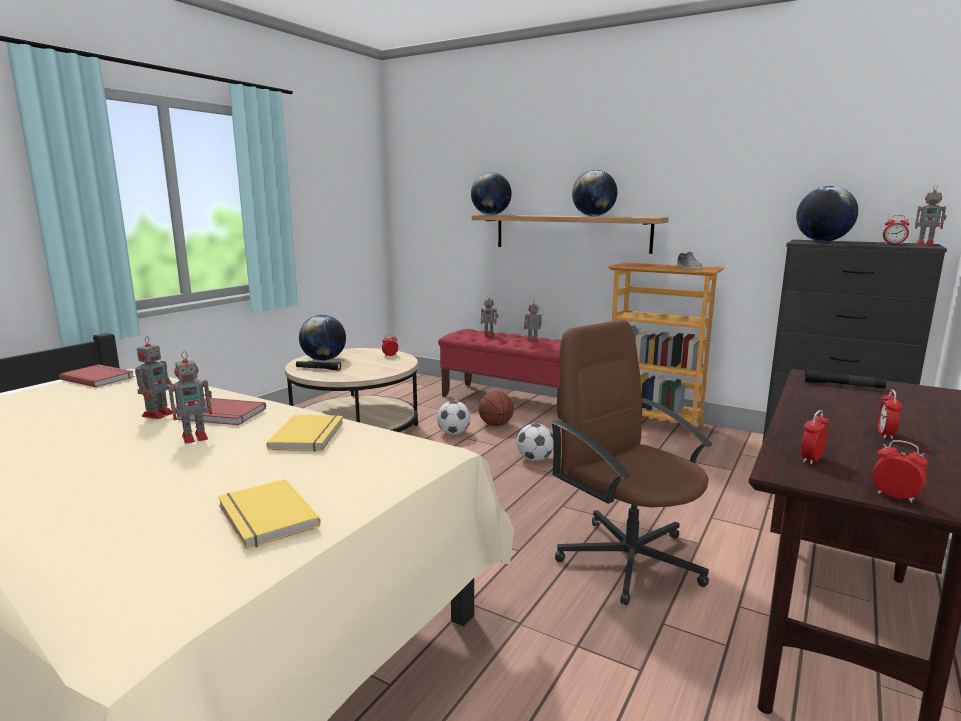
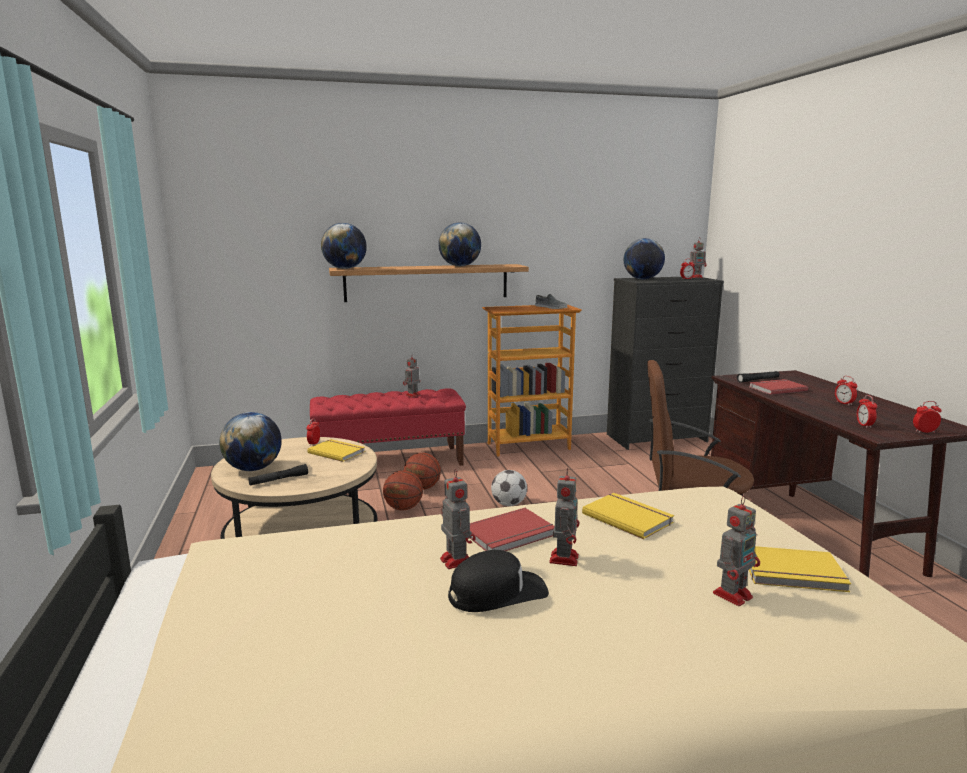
camera: 45 degrees left, 0 degrees up
(99, 378) = (223, 564): red book -> red book (776, 388)
(115, 435) = (497, 593): none -> black cap
(389, 363) = (337, 452): none -> yellow book
(453, 433) = (403, 508): football -> basketball
(489, 334) = (357, 397): toy robot -> toy robot (733, 594)

